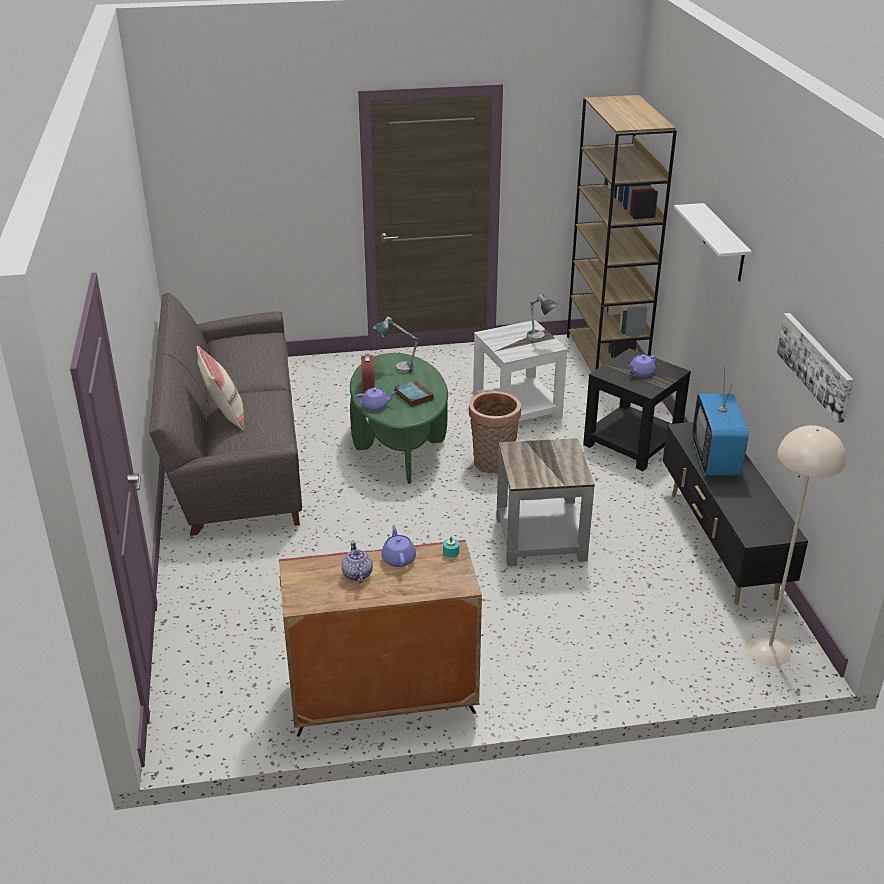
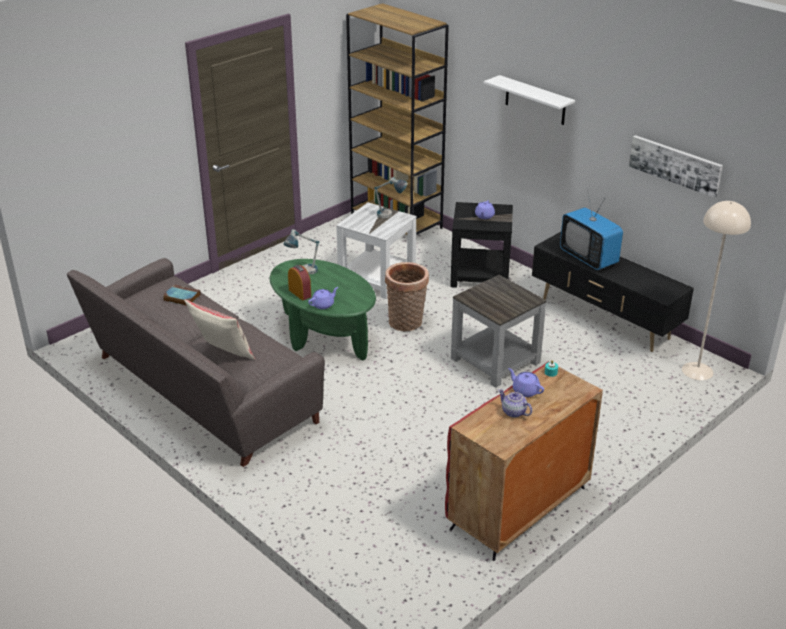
camera: 35 degrees left, 0 degrees up
(413, 396) = (341, 288): book -> book (181, 297)

